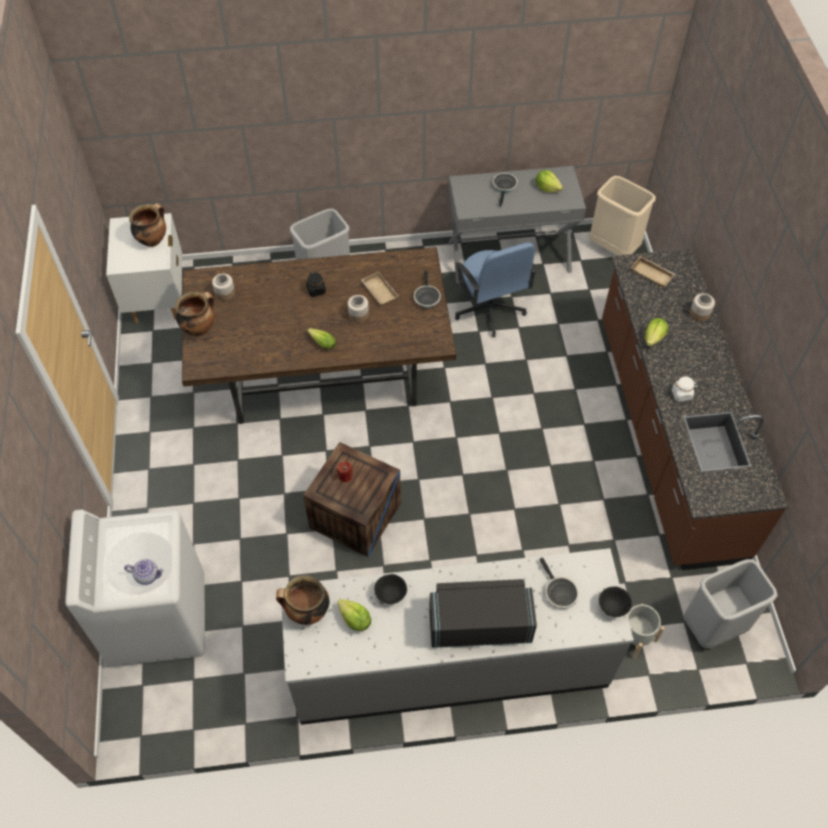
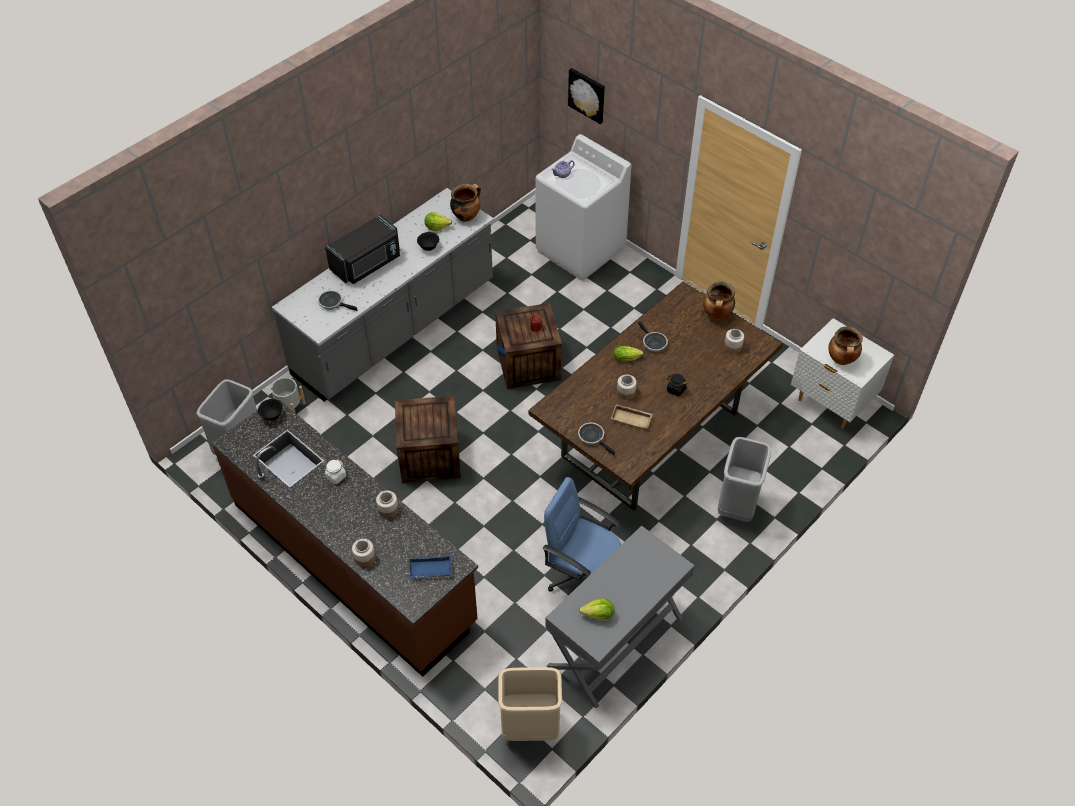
camera: 140 degrees right, 5 degrees down
(33, 572) = (587, 95): none -> picture
(504, 187) = (635, 587): frying pan -> frying pan (653, 343)
(530, 484) = (430, 456): none -> crate
(612, 608) = (294, 314): black bowl -> black bowl (272, 416)
(652, 274) = (429, 570): beige tray -> blue tray
(654, 338) = (388, 509): lettuce -> jar

